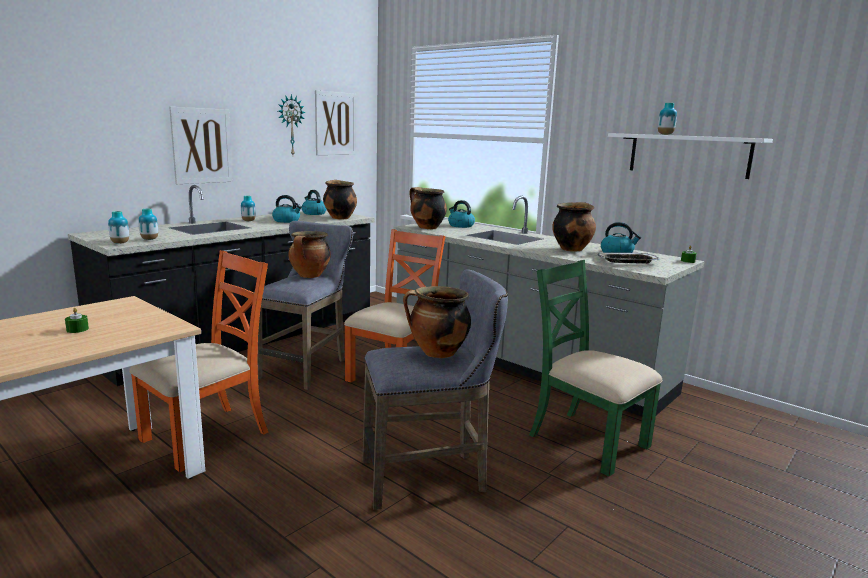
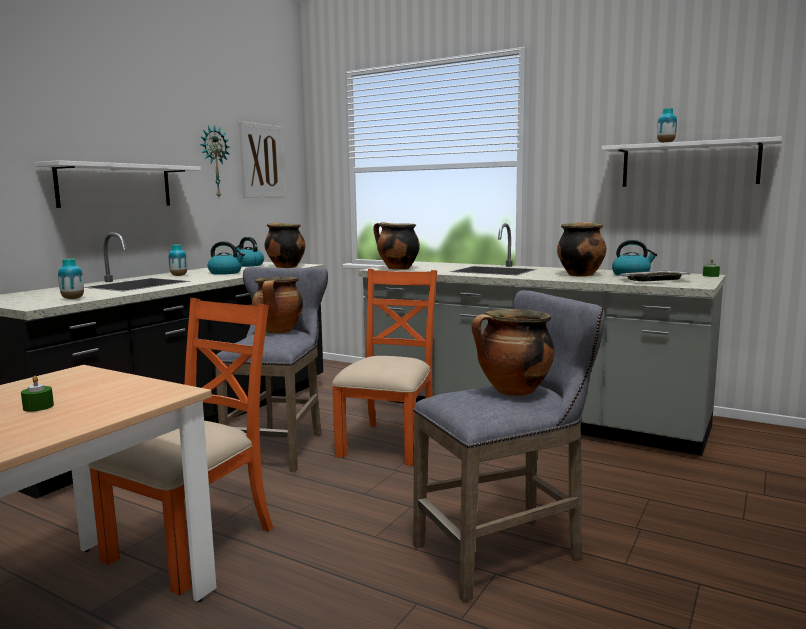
camera: 10 degrees left, 5 degrees down
(120, 243) = (37, 304): vase -> none
(202, 146) = (115, 186): picture -> white shelf
(460, 225) = (431, 265): kettle -> none
(587, 440) = (652, 486): green chair -> none

